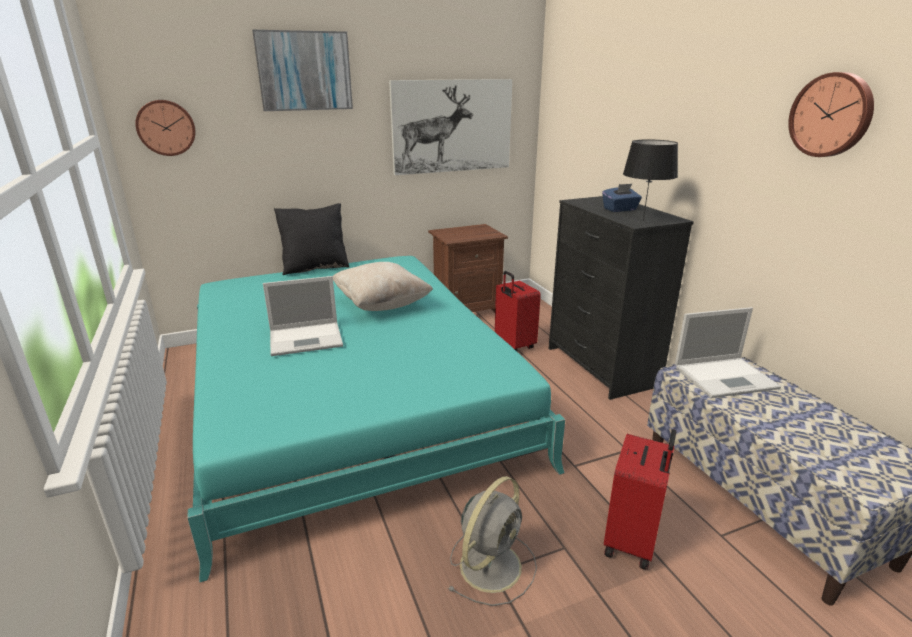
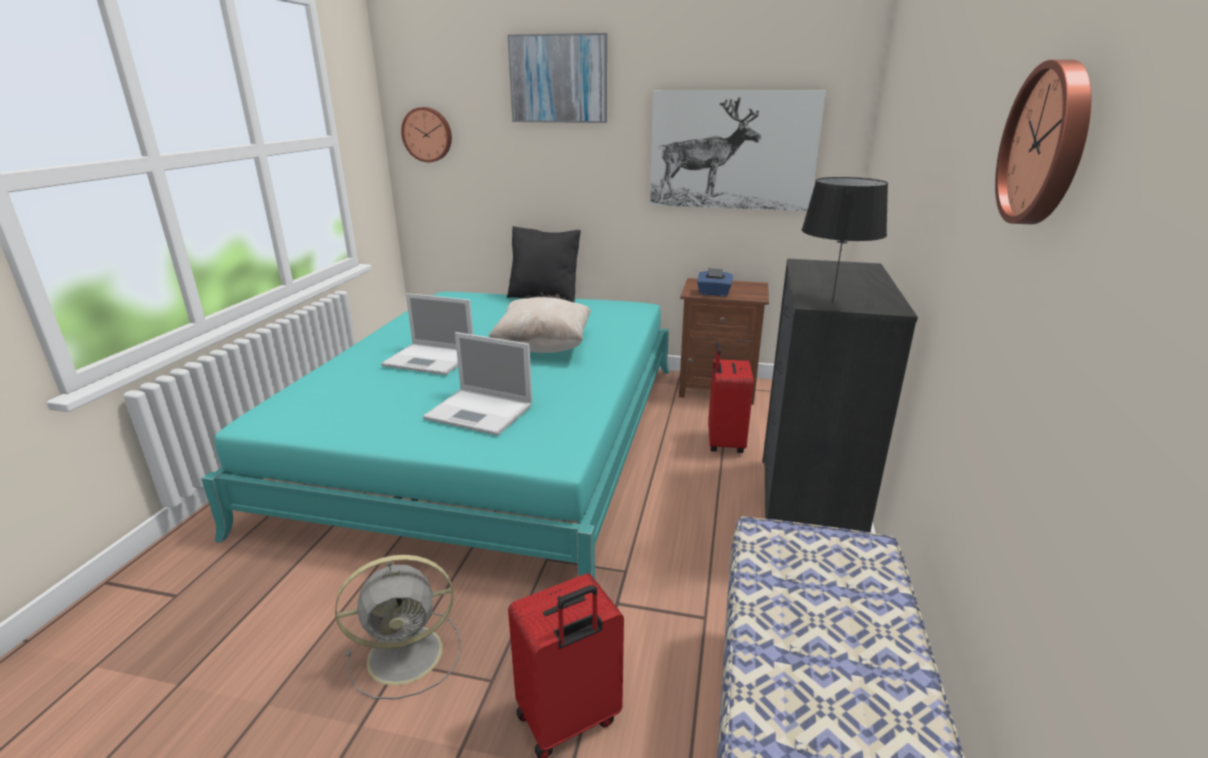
camera: 35 degrees right, 0 degrees up
(620, 209) = (840, 282): blue tissue box -> blue tissue box (714, 293)
(726, 377) = (819, 565): laptop -> laptop (481, 412)

